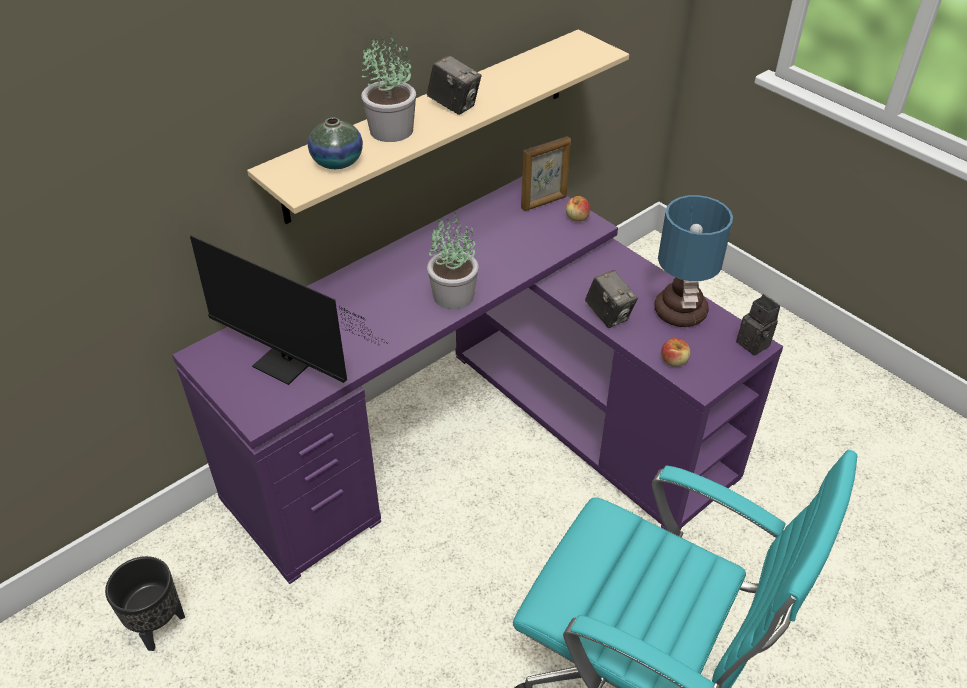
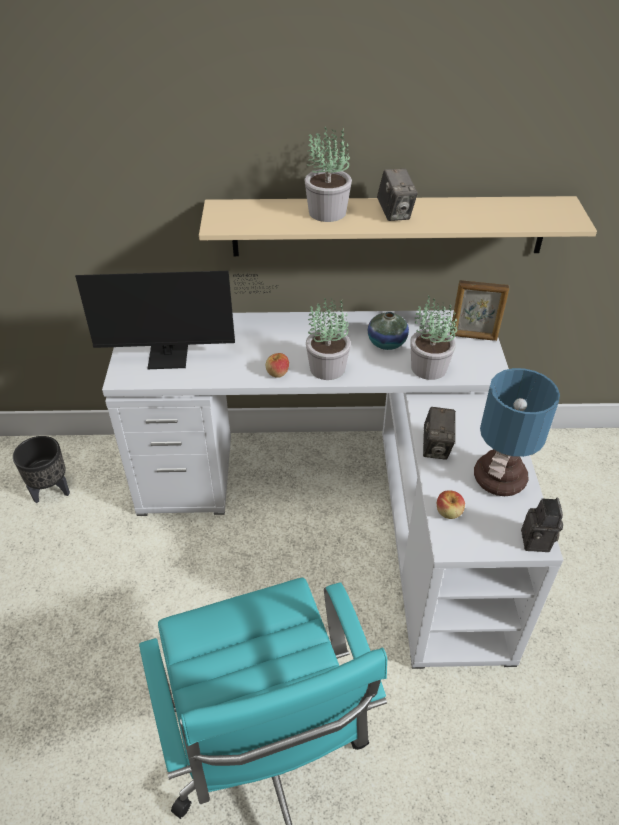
camera: 40 degrees right, 0 degrees up
(291, 366) = (175, 357): monitor -> monitor turned 75 degrees counterclockwise
(337, 162) = (264, 218): vase -> vase (386, 343)
(485, 437) = (346, 503): purple desk -> white desk
(538, 249) = (428, 368): none -> potted plant
(577, 218) = (487, 360): apple -> apple (277, 373)

